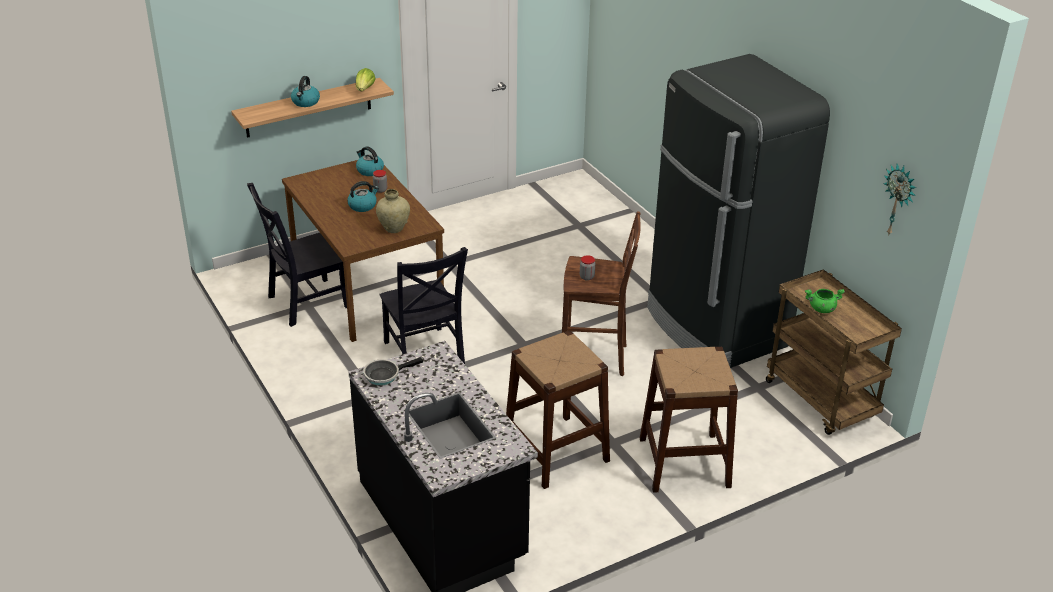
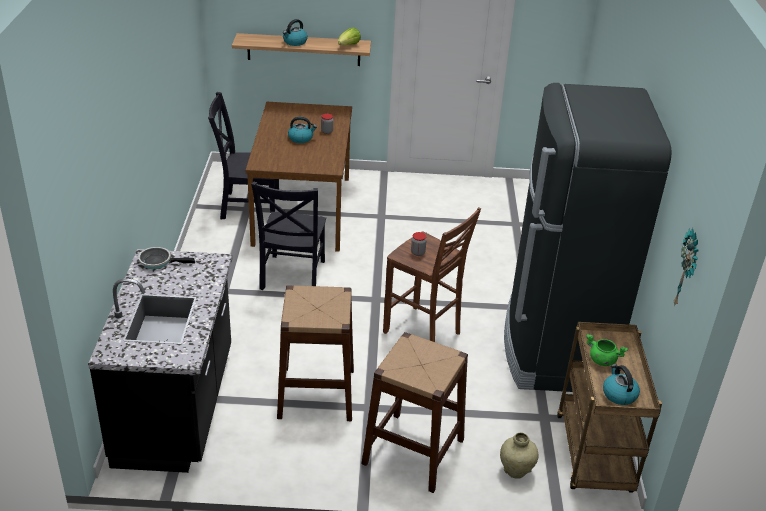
camera: 30 degrees right, 0 degrees up
(369, 170) = (335, 115): kettle -> kettle (619, 394)
(394, 228) = (305, 162): beige vase -> beige vase (516, 471)

